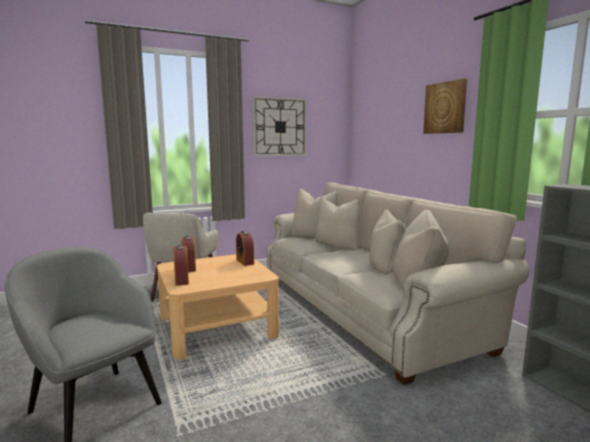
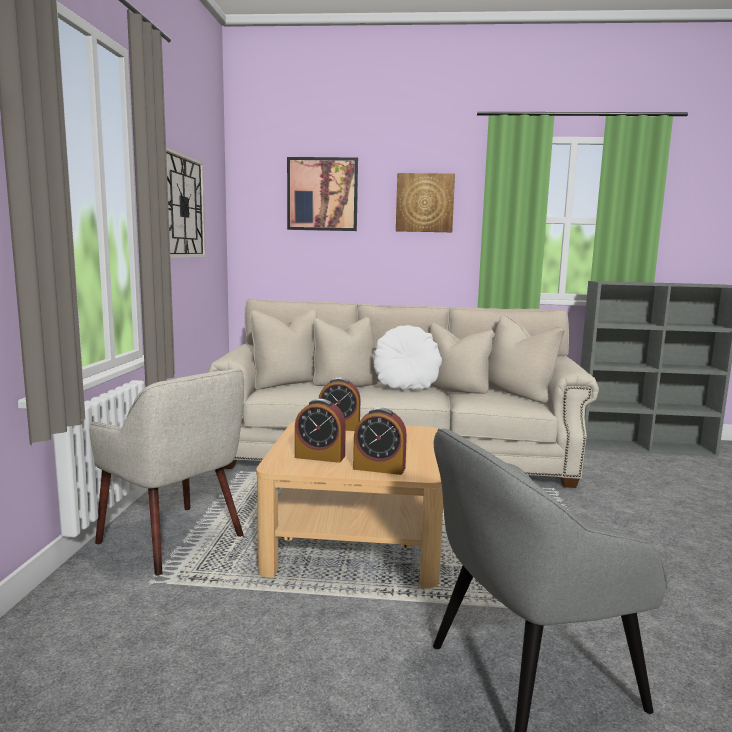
camera: 60 degrees left, 0 degrees up
(356, 256) = (406, 388): none -> white pillow
(388, 109) = (322, 194): none -> picture

